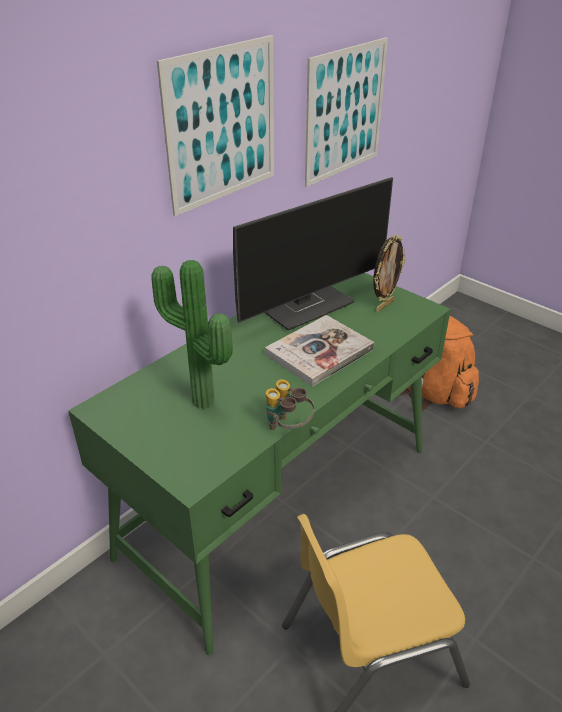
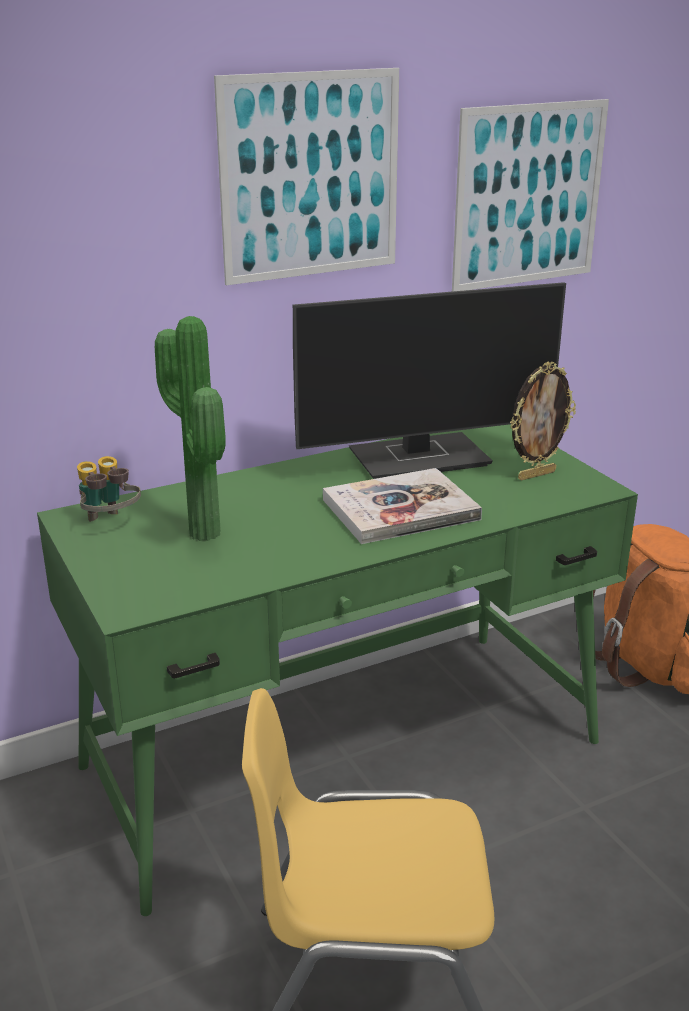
camera: 20 degrees right, 10 degrees down
(288, 428) = (294, 580): binoculars -> binoculars (109, 523)

